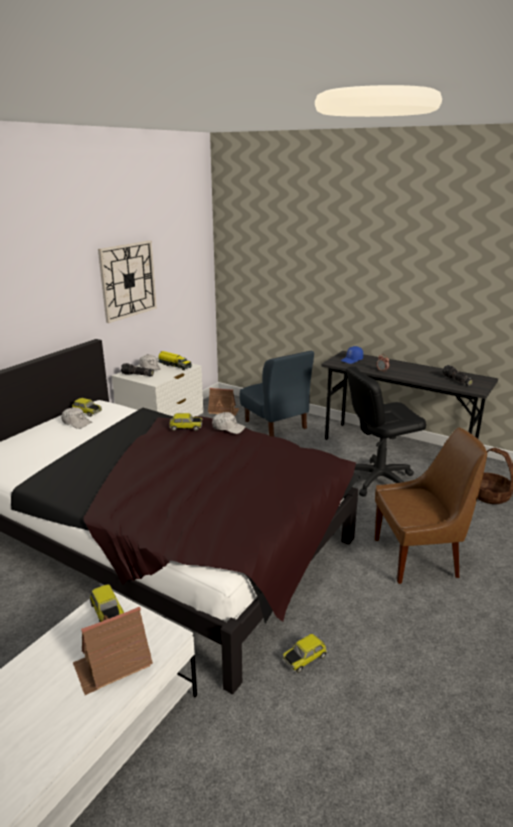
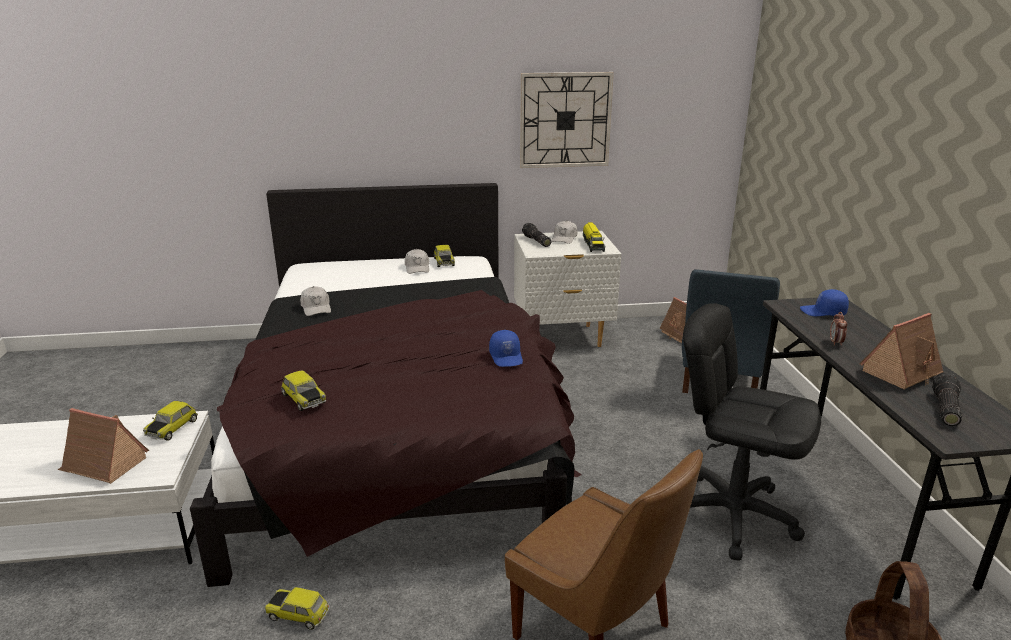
camera: 50 degrees right, 0 degrees up
(186, 427) = (477, 309): toy car -> toy car (303, 399)
(228, 428) = (511, 327): white cap -> white cap (316, 308)
(261, 443) = (507, 357): none -> blue cap
(421, 373) = (901, 372): none -> toy house

